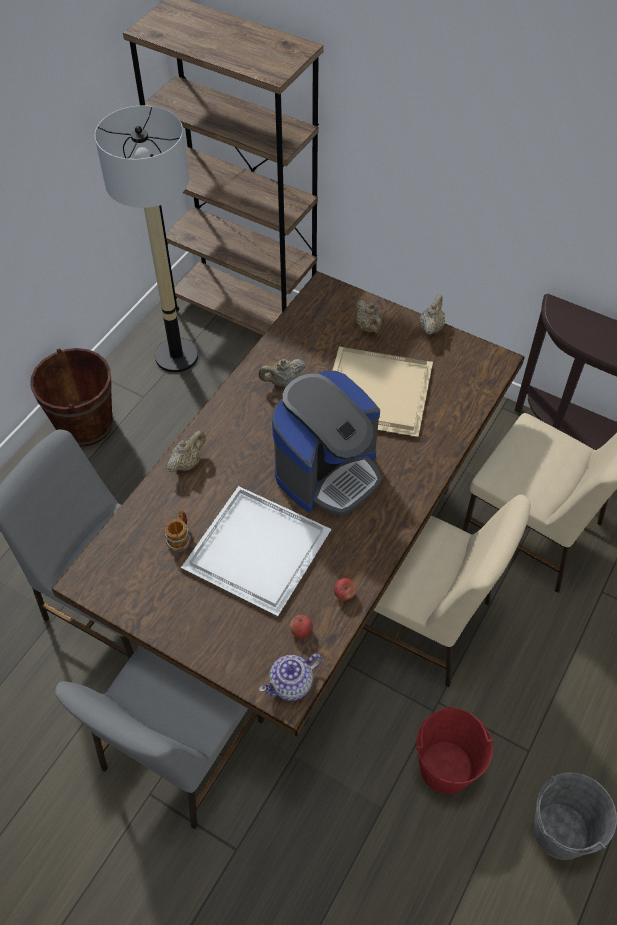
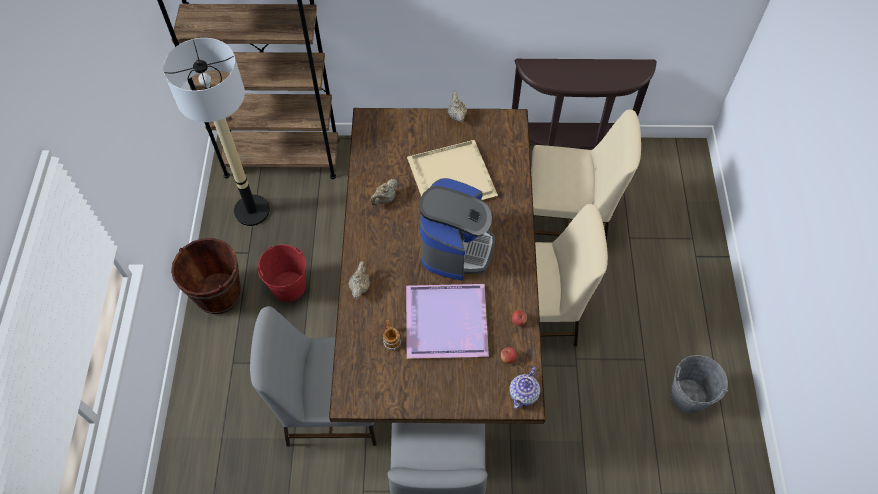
camera: 30 degrees left, 5 degrees up
(254, 551) = (445, 323): white tray -> purple tray
(369, 328) = (416, 134): beige teapot -> none
(446, 767) = (604, 395): red bucket -> red bucket (288, 286)

